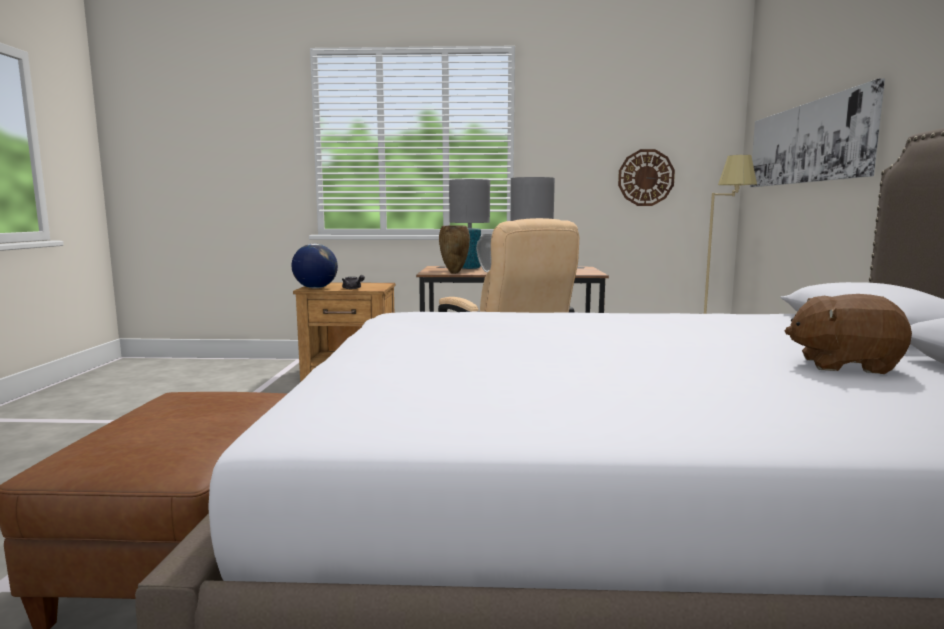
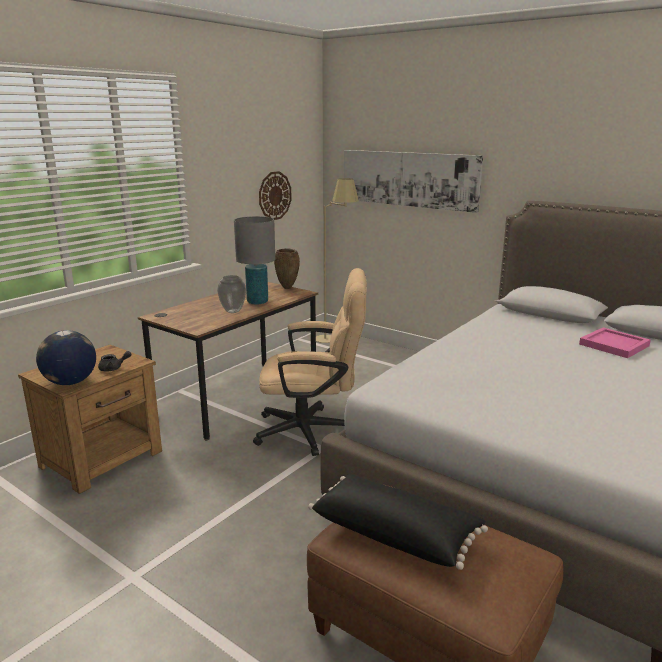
camera: 55 degrees left, 10 degrees up
(191, 404) = (395, 533): none -> black pillow
(454, 273) = (218, 323): brown vase -> brown vase (288, 288)
(469, 268) = (192, 310): grey table lamp -> none
(843, 365) = (615, 345): brown plush toy -> pink tray

